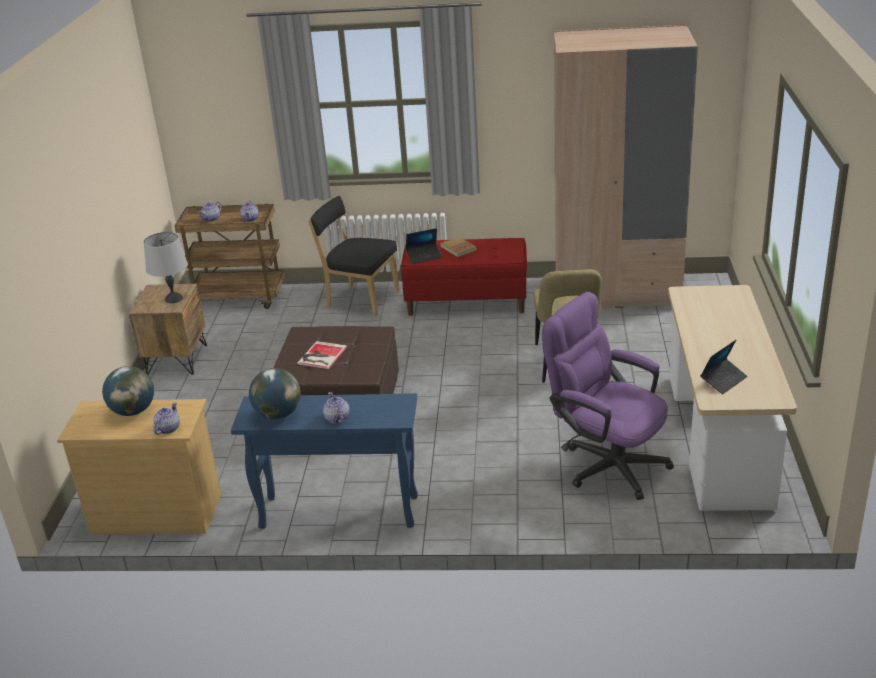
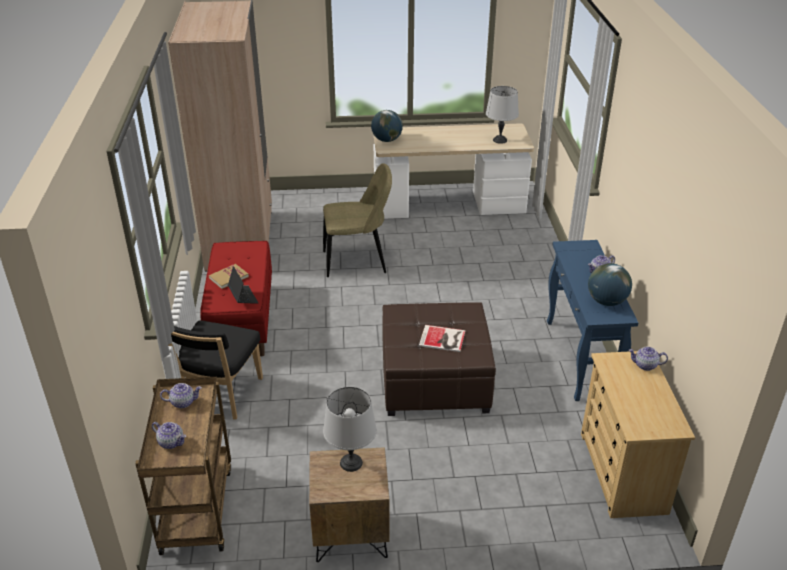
camera: 100 degrees left, 5 degrees up
(133, 411) = (629, 395): globe -> globe (386, 140)
(606, 463) = (485, 244): purple office chair -> none
(723, 380) = (499, 140): laptop -> grey table lamp

